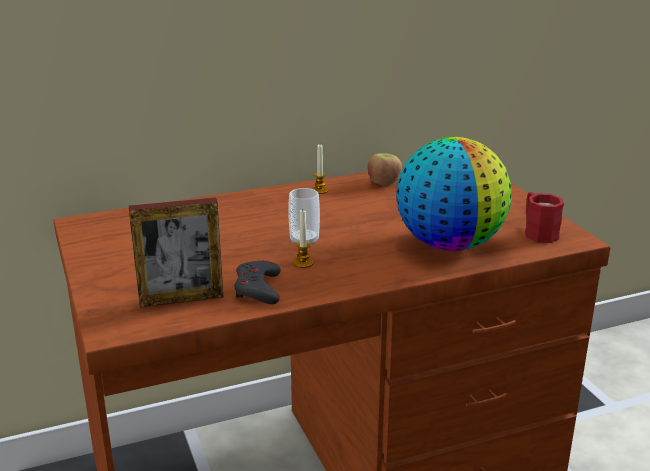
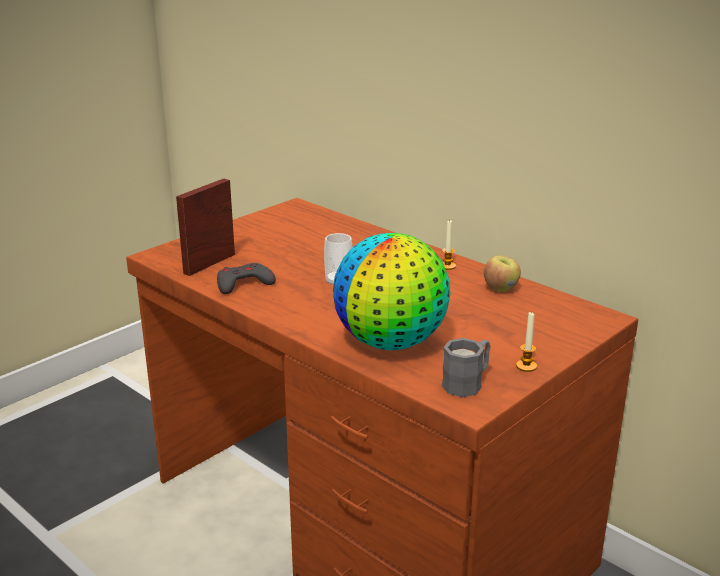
camera: 65 degrees right, 0 degrees up
(181, 299) = (209, 264): picture frame -> picture frame turned 75 degrees clockwise
(303, 263) = (298, 290): candle -> candle (526, 366)
(537, 232) = (467, 383): red mug -> grey mug

